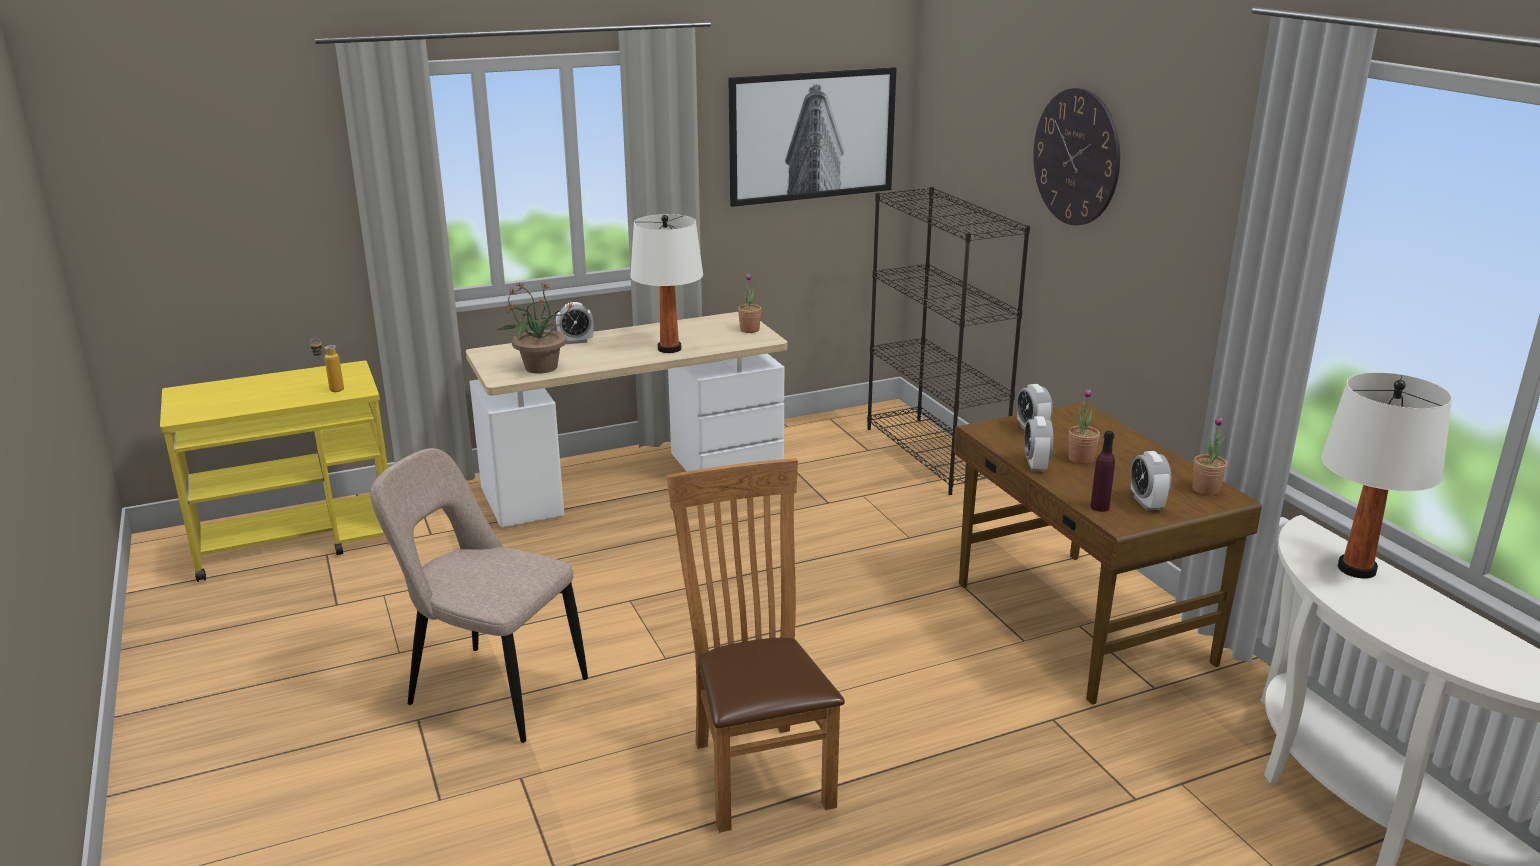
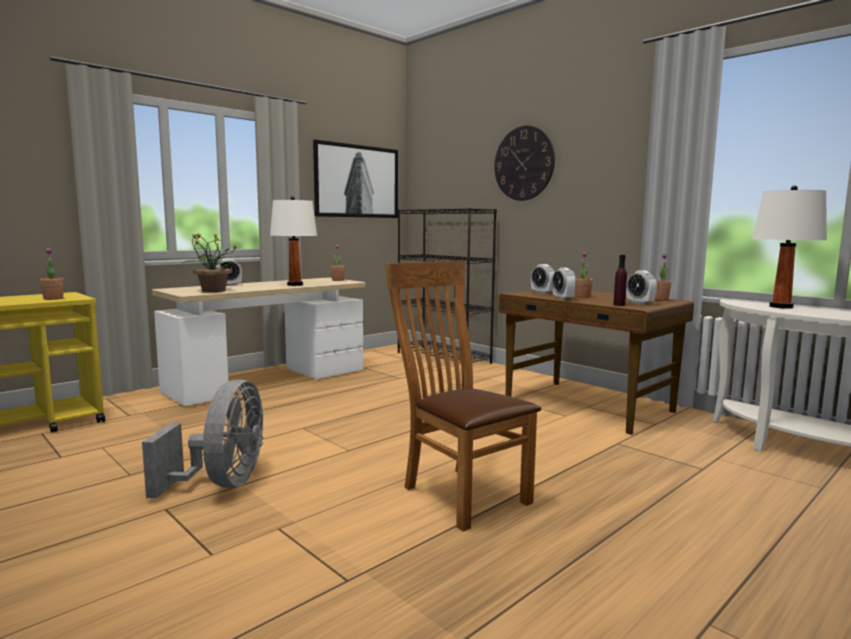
camera: 20 degrees left, 15 degrees down
(330, 390) = (53, 299): bottle -> potted plant
(491, 690) = (222, 484): beige chair -> grey fan

